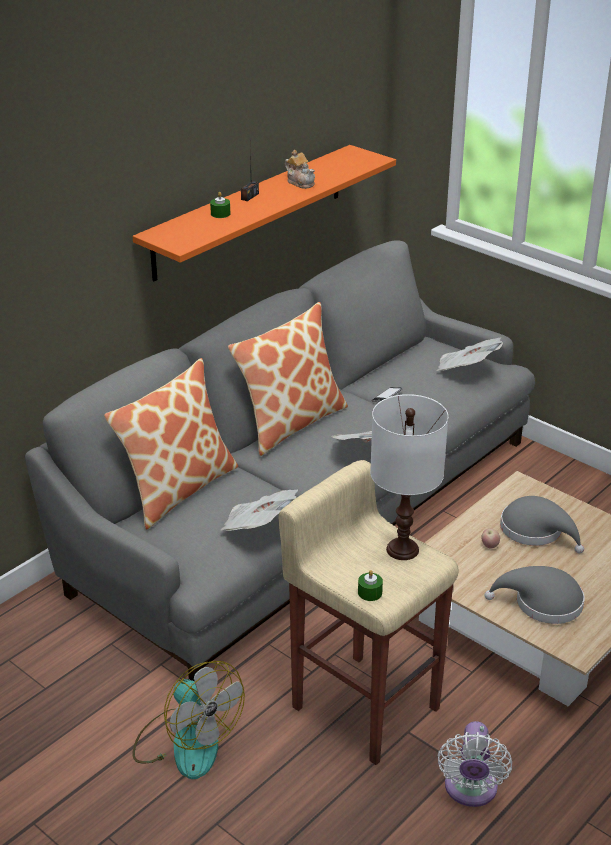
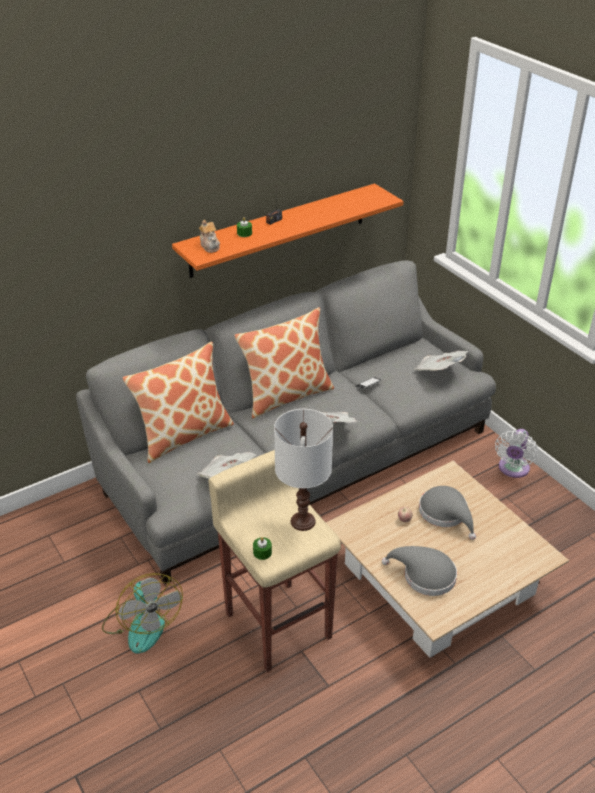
camera: 15 degrees right, 5 degrees up
(300, 182) = (318, 213): teapot -> teapot (210, 246)
(470, 790) = (328, 708): white fan -> white fan (513, 469)

